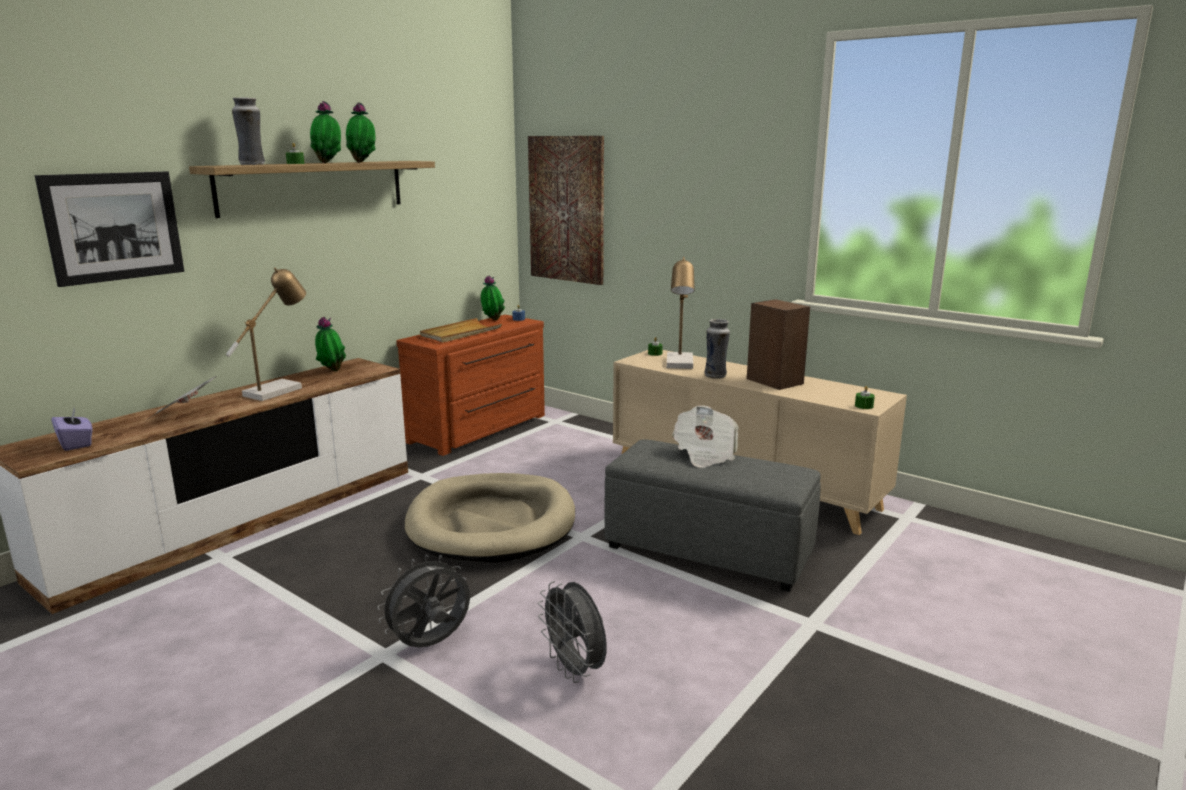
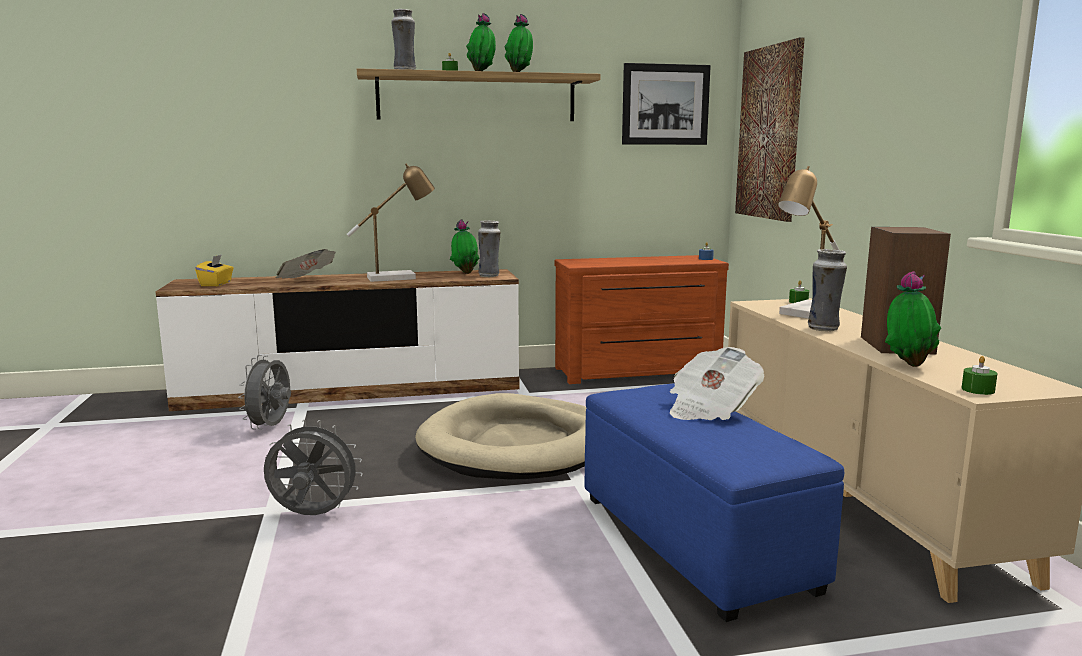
camera: 40 degrees right, 5 degrees down
(76, 443) = (216, 284): purple tissue box -> yellow tissue box
(114, 227) = (289, 119): picture -> picture (665, 104)
(365, 370) = (489, 276): none -> vase
(460, 333) = (620, 261): beige tray -> none
(492, 320) = (678, 257): potted plant -> potted plant (907, 365)
(575, 670) = (375, 587): grey fan -> grey fan (271, 427)
(709, 551) = (695, 542): grey ottoman -> blue ottoman

